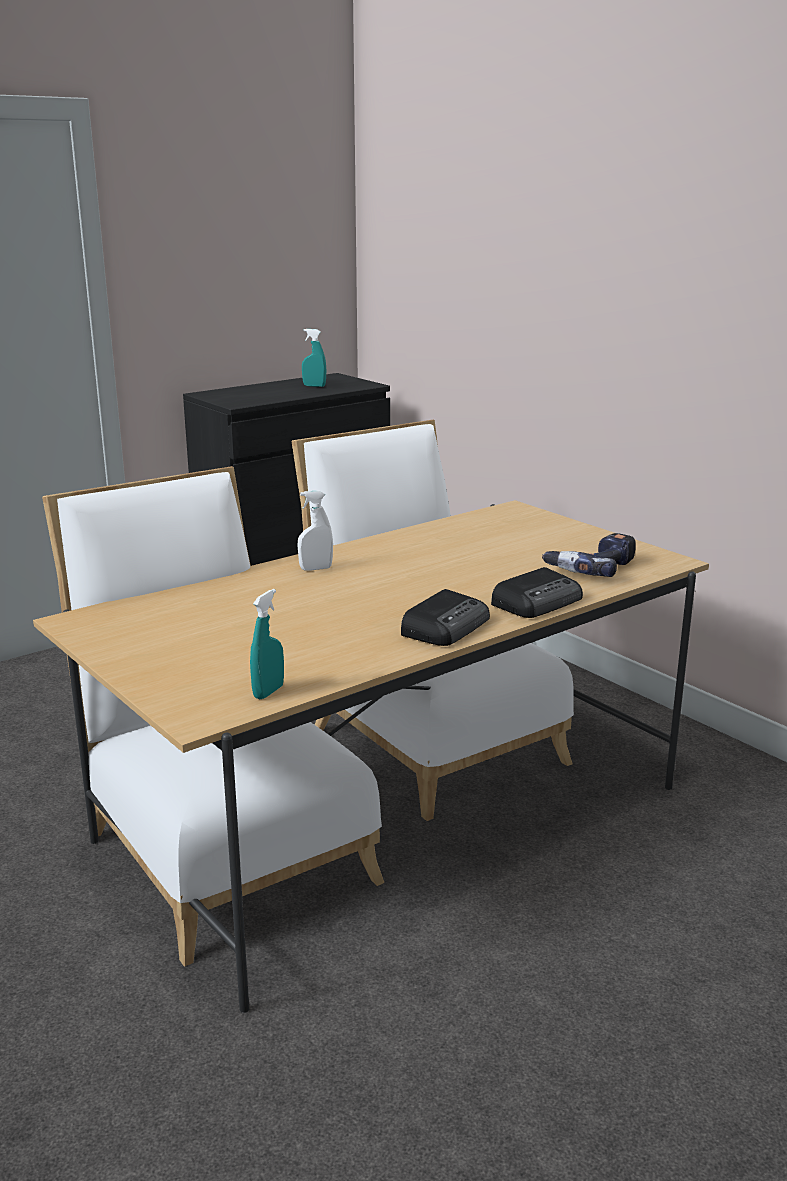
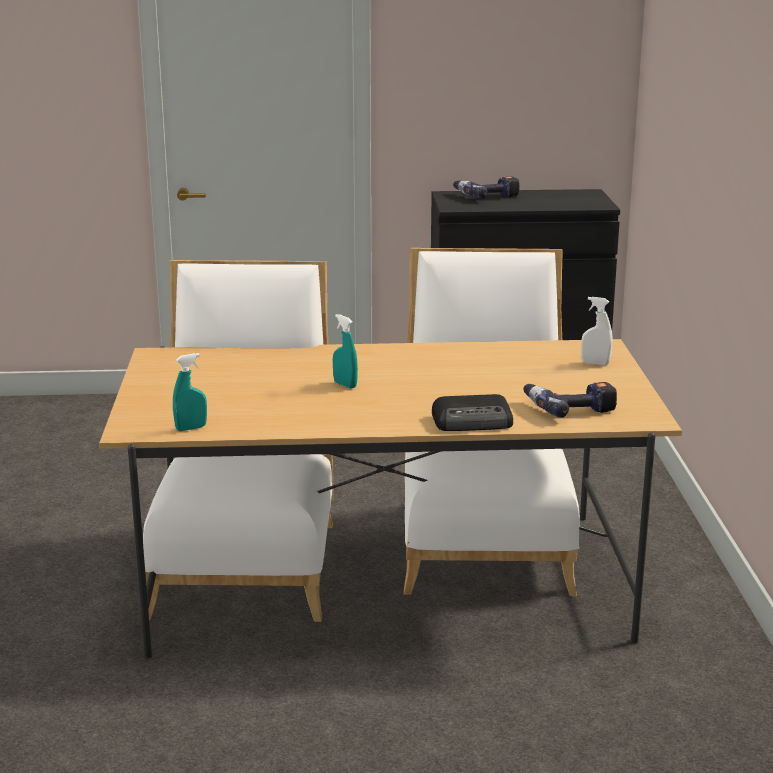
camera: 35 degrees right, 0 degrees up
(247, 390) = (486, 195): none -> power drill
(314, 386) = (551, 200): turquoise spray bottle -> turquoise spray bottle (345, 385)
(316, 568) = (359, 357): white spray bottle -> white spray bottle (595, 363)
(446, 626) = (373, 420): radio -> none

